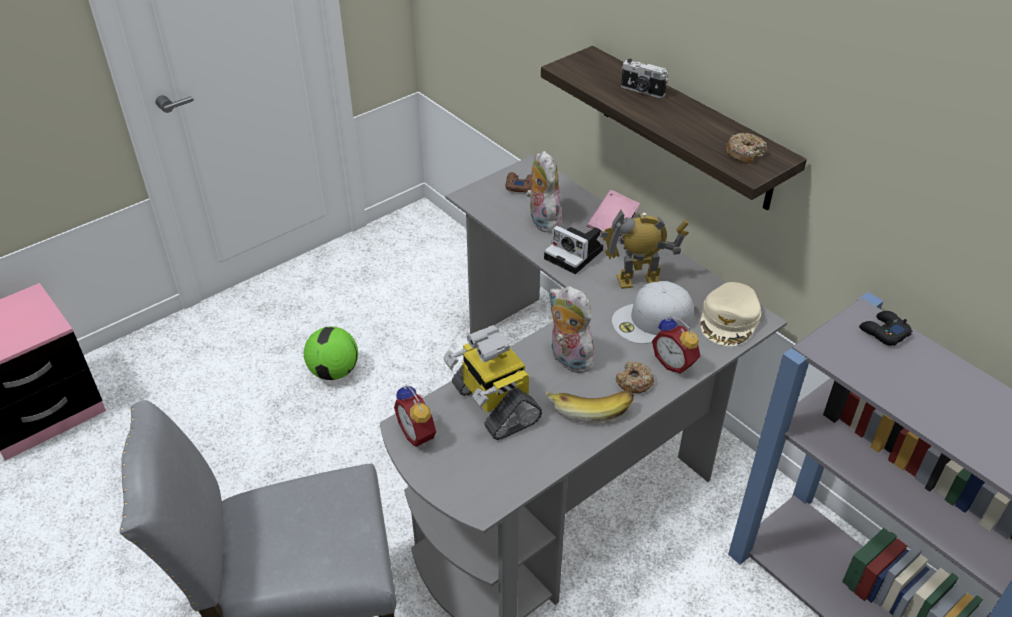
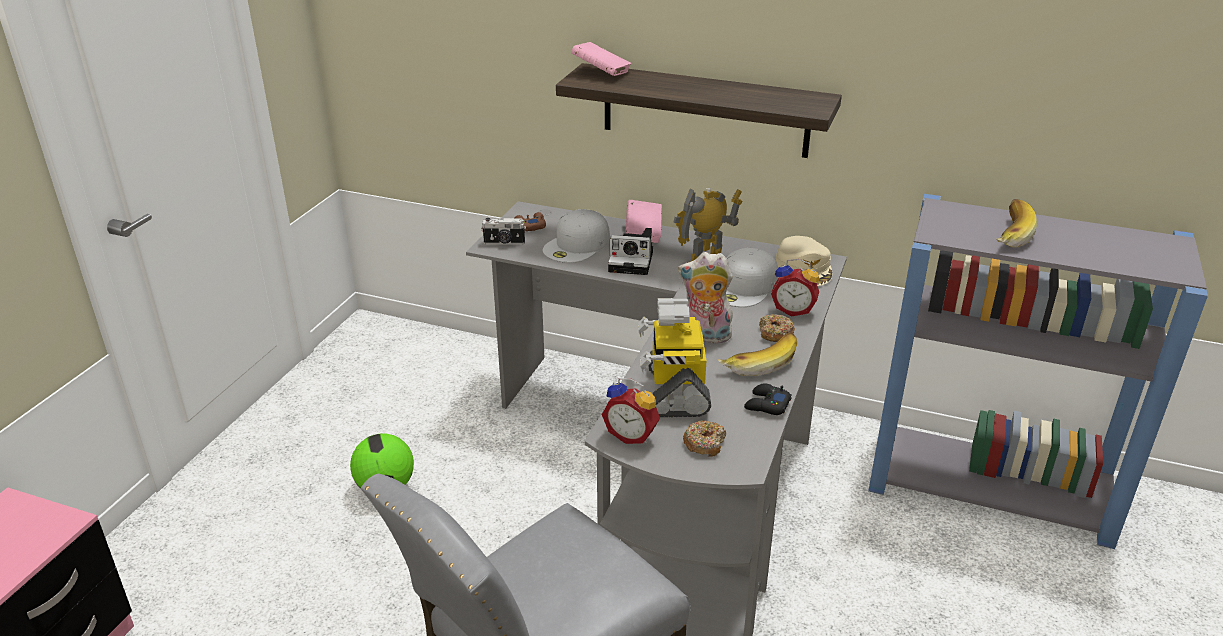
camera: 30 degrees left, 10 degrees down
(493, 404) = (675, 389): toy robot -> toy robot turned 60 degrees clockwise
(542, 220) = (577, 245): plush toy -> white cap
(595, 63) = (601, 73): none -> pink book
(642, 91) = (663, 82): camera -> camera (504, 243)
(744, 153) = (794, 101): donut -> donut (704, 444)
(883, 332) = (963, 213): black game controller -> black game controller (766, 405)
(904, 376) = (1006, 234): none -> banana

